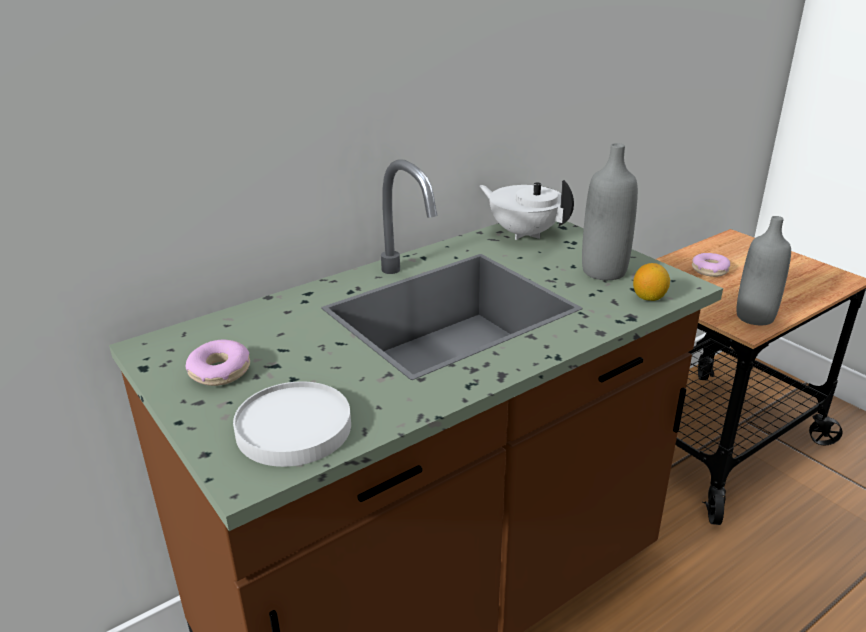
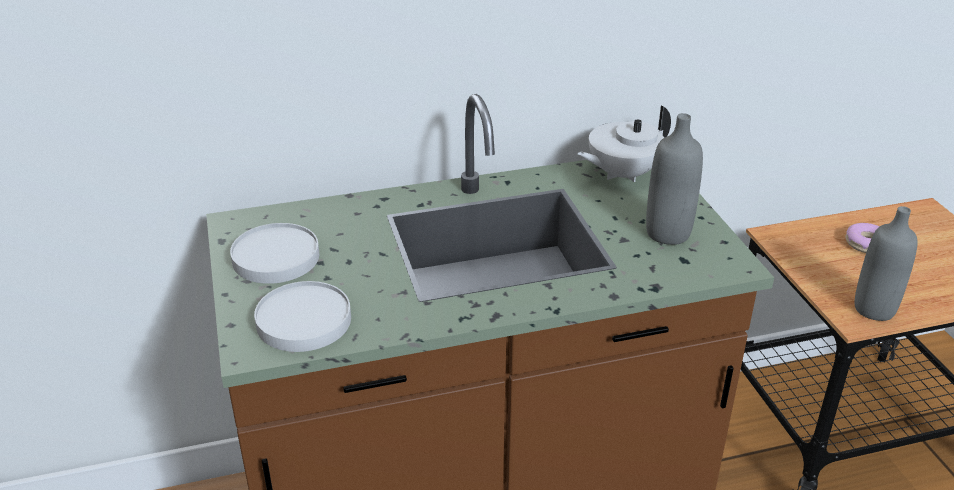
camera: 20 degrees right, 5 degrees up
(220, 372) = (275, 258): donut -> white plate
(524, 233) = (621, 174): white teapot -> white teapot turned 90 degrees counterclockwise
(649, 298) = (689, 271): lemon -> none

